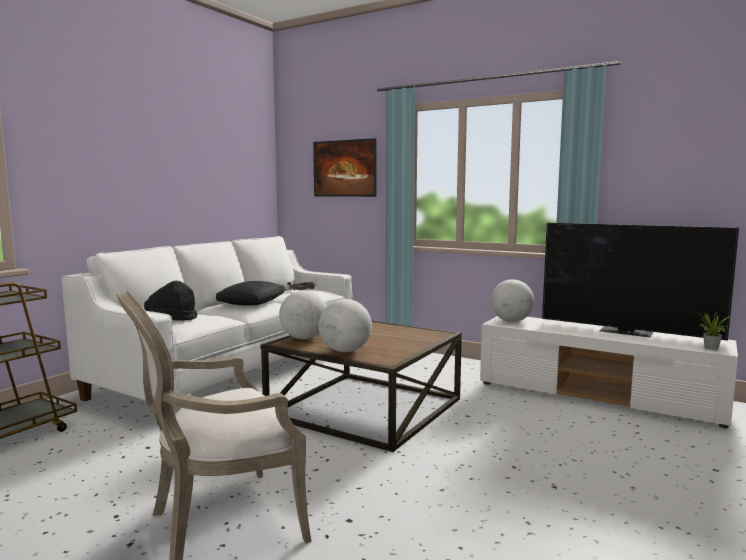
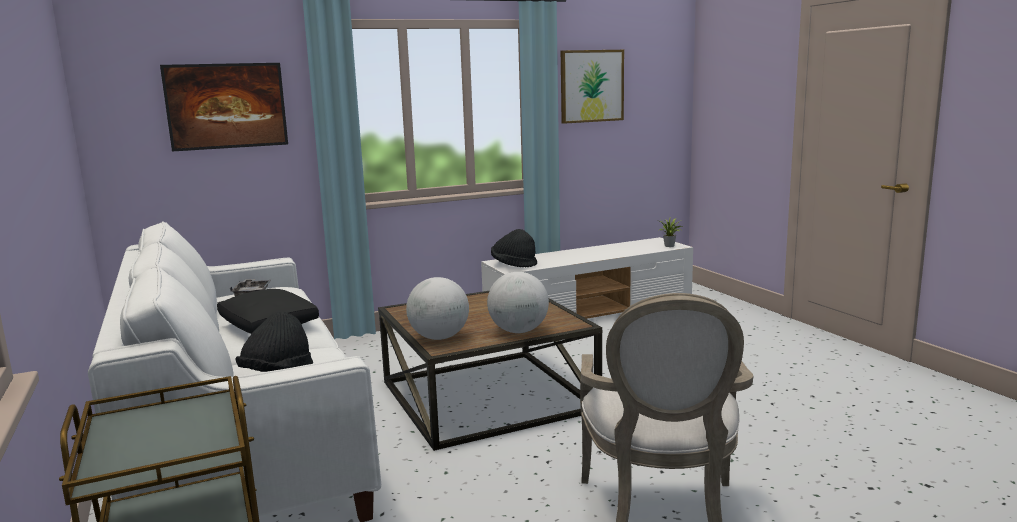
camera: 55 degrees left, 5 degrees up
(511, 321) = (513, 265): globe -> black hat
(627, 331) = (600, 249): television -> none
(660, 153) = (591, 86): none -> picture

